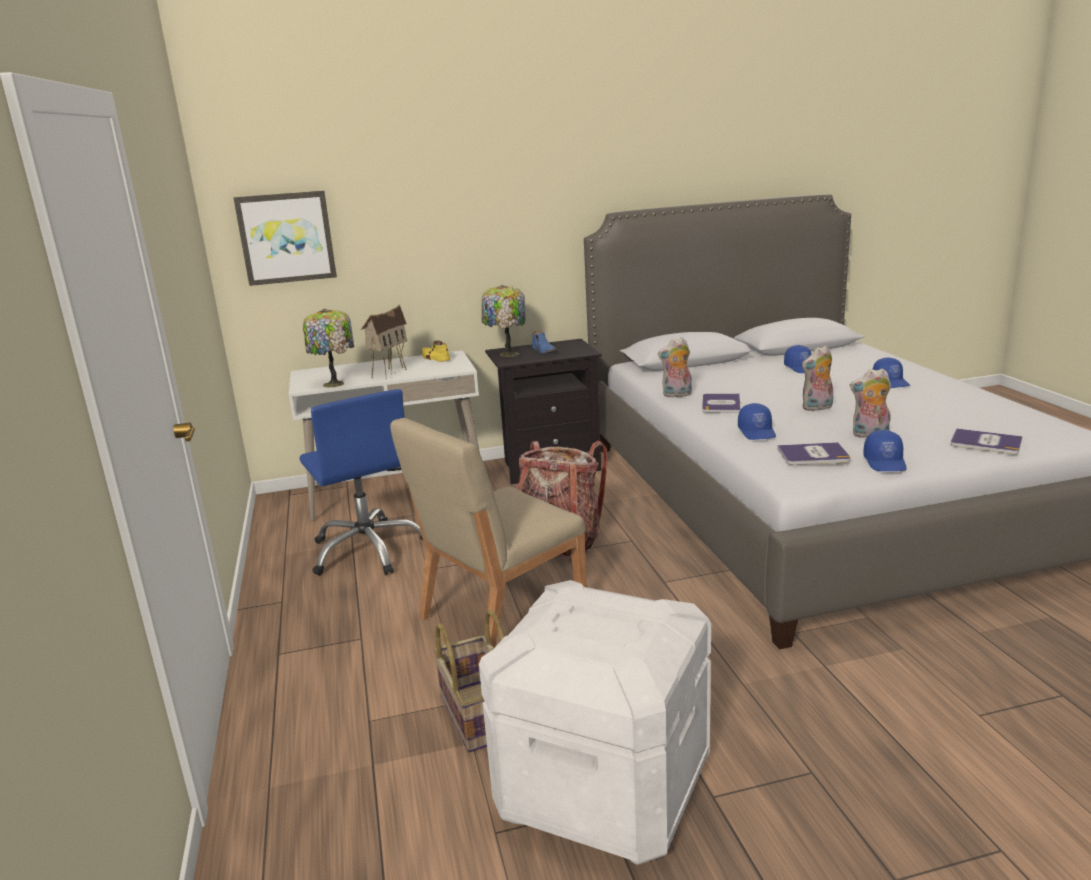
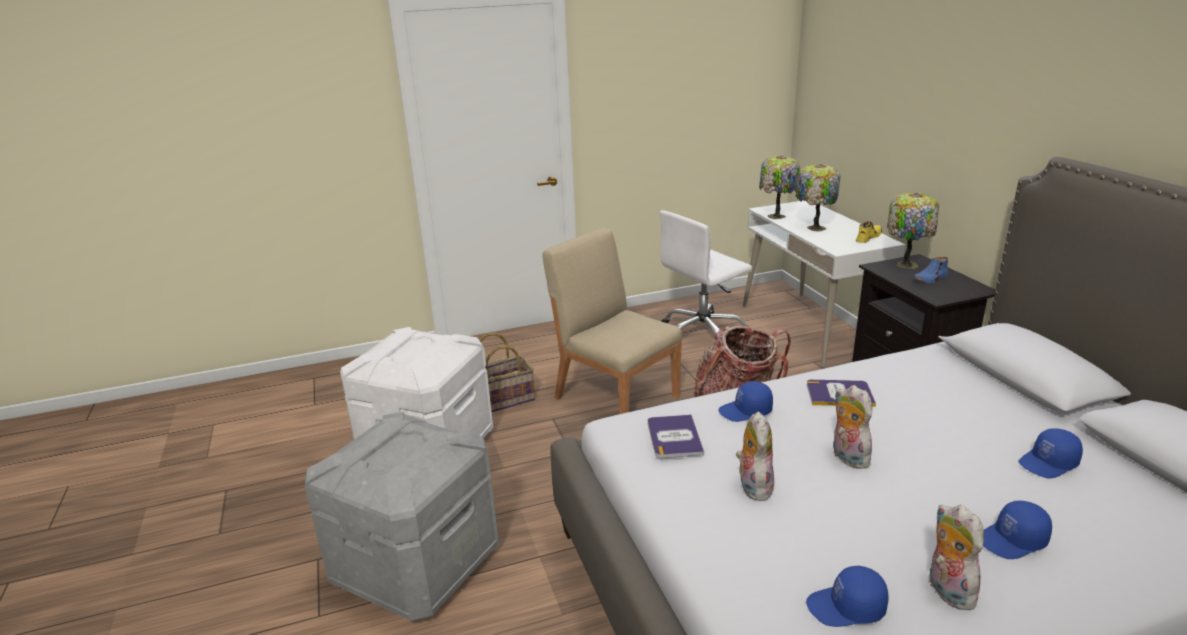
camera: 85 degrees right, 5 degrees up
(286, 238) = (830, 93): picture -> none
(368, 550) = (702, 334): blue office chair -> white office chair
(389, 372) = (814, 228): toy house -> table lamp
(676, 395) = (867, 369): plush toy -> plush toy (946, 590)
(870, 764) = (416, 564): none -> grey storage box
(885, 462) = (662, 484): blue cap -> blue cap (846, 608)
(985, 443) = (739, 578): book -> none

